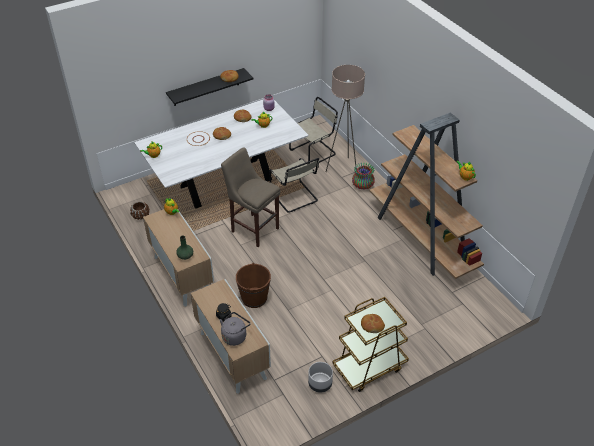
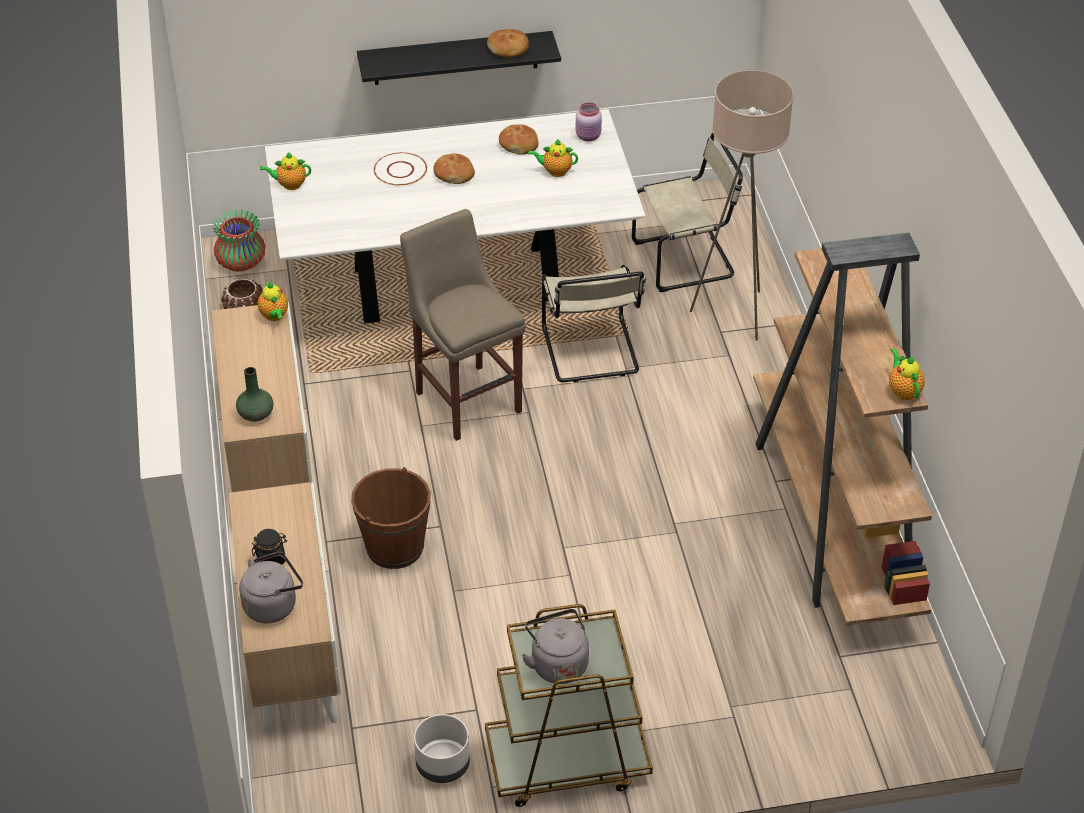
camera: 20 degrees right, 0 degrees up
(363, 185) = (760, 363): vase -> vase (242, 263)
(372, 325) = (557, 663): bread -> grey kettle

